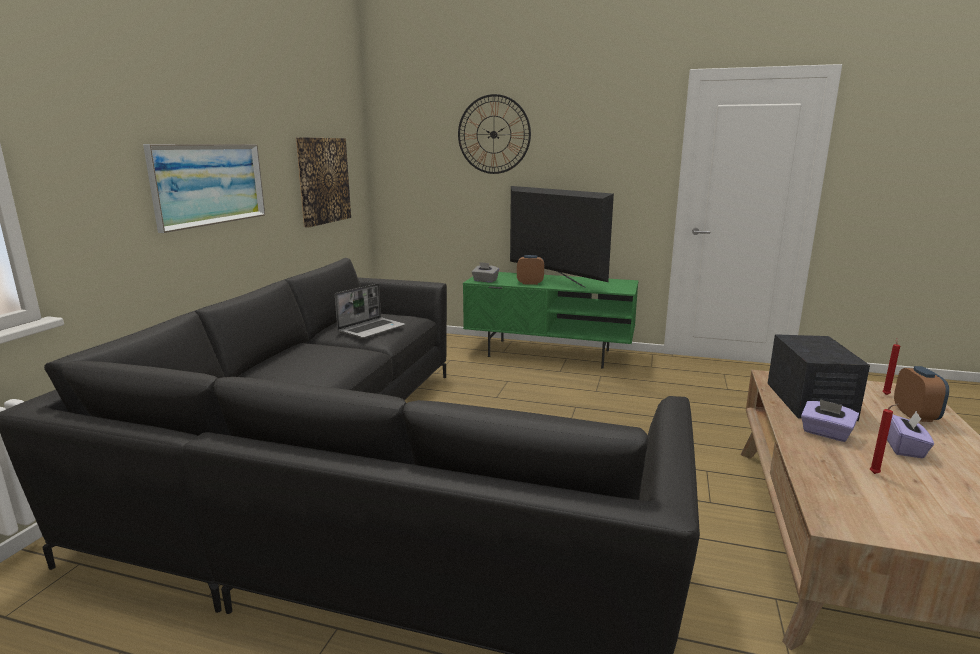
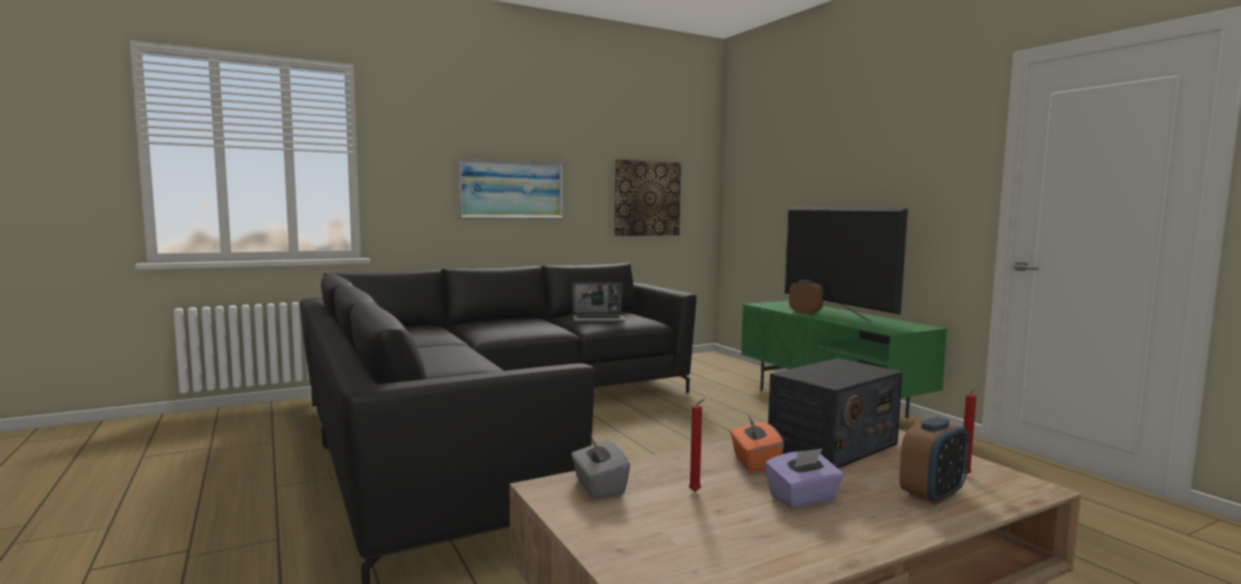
camera: 45 degrees right, 10 degrees down
(485, 281) = (767, 305): grey tissue box -> grey tissue box (599, 487)
(493, 134) = (812, 153): wall clock -> none
(554, 281) = (836, 315): television -> television turned 150 degrees clockwise
(825, 433) = (754, 462): purple tissue box -> orange tissue box

